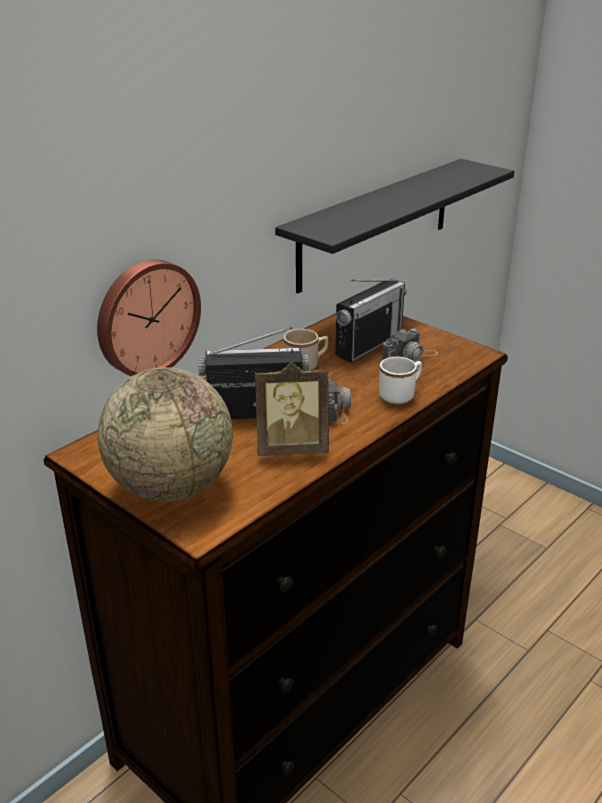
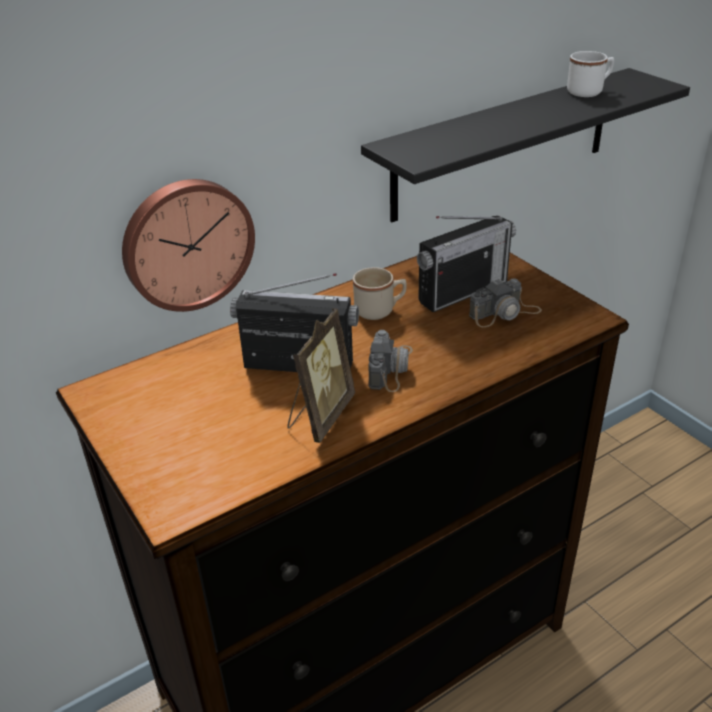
camera: 15 degrees right, 5 degrees up
(171, 487) = (166, 447): globe -> none
(292, 448) = (320, 416): picture frame -> picture frame turned 75 degrees counterclockwise
(400, 395) = (475, 361): white mug -> white mug (589, 91)

